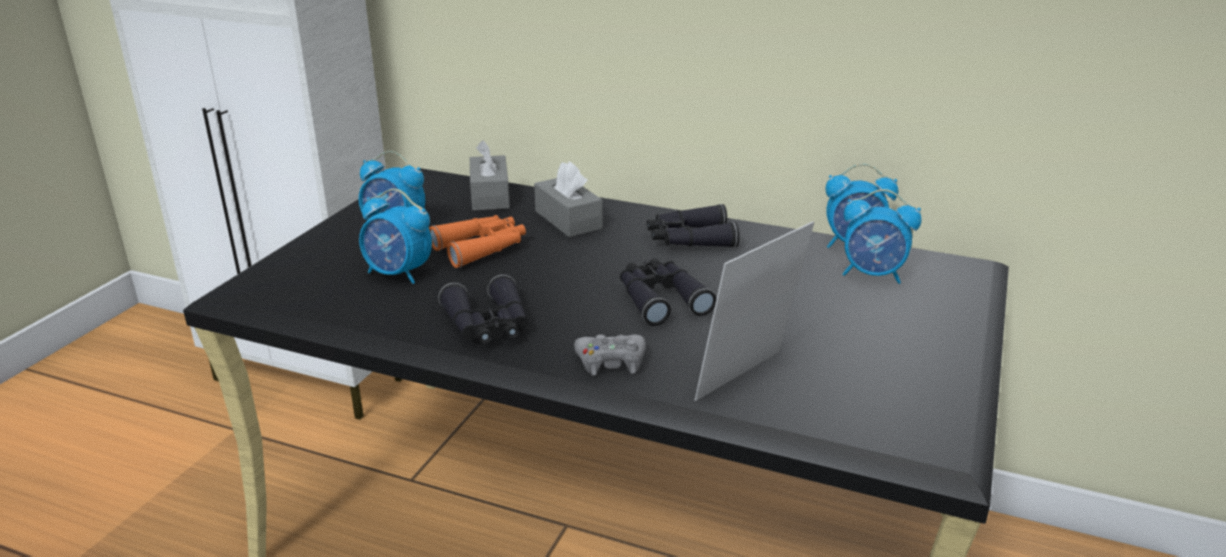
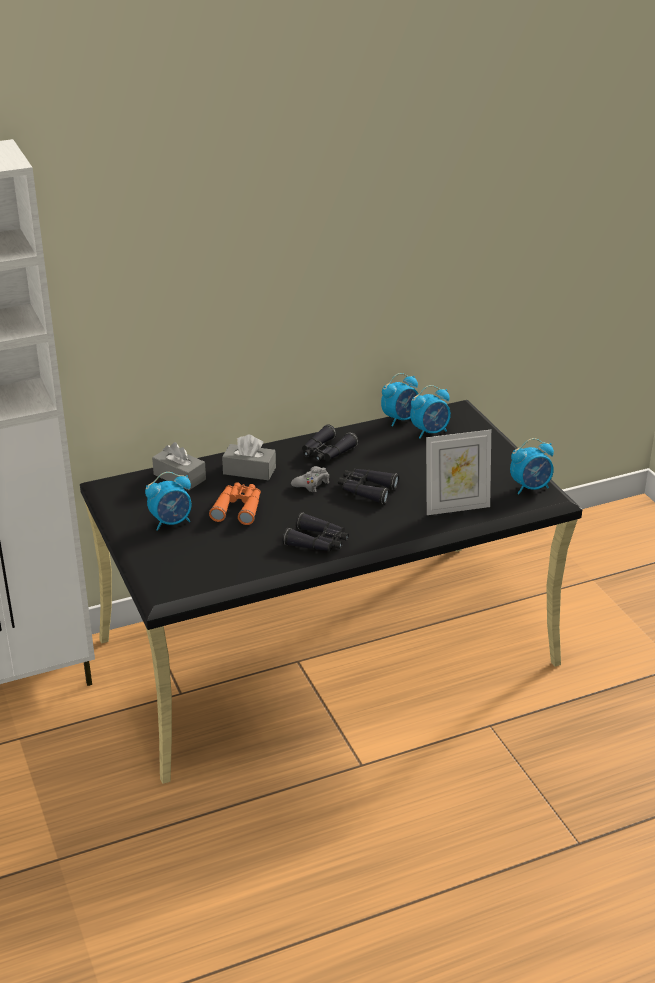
camera: 45 degrees left, 5 degrees up
(398, 274) = (226, 542): alarm clock -> alarm clock (530, 487)
(611, 362) = (396, 528): grey game controller -> grey game controller (312, 483)
(748, 380) = (456, 507): picture frame -> picture frame turned 105 degrees counterclockwise

